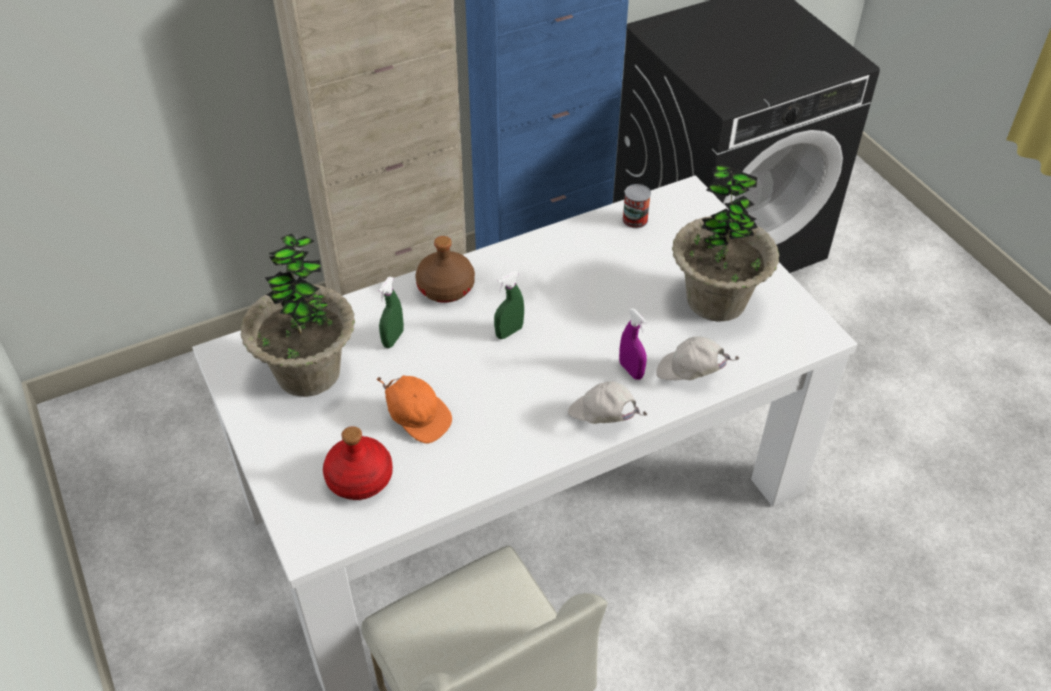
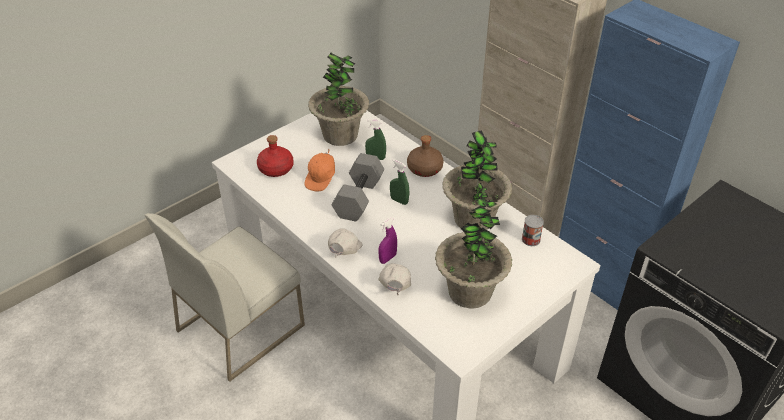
camera: 75 degrees right, 5 degrees down
(482, 379) = (358, 197): none -> grey dumbbell
(577, 262) = (473, 219): none -> potted plant

